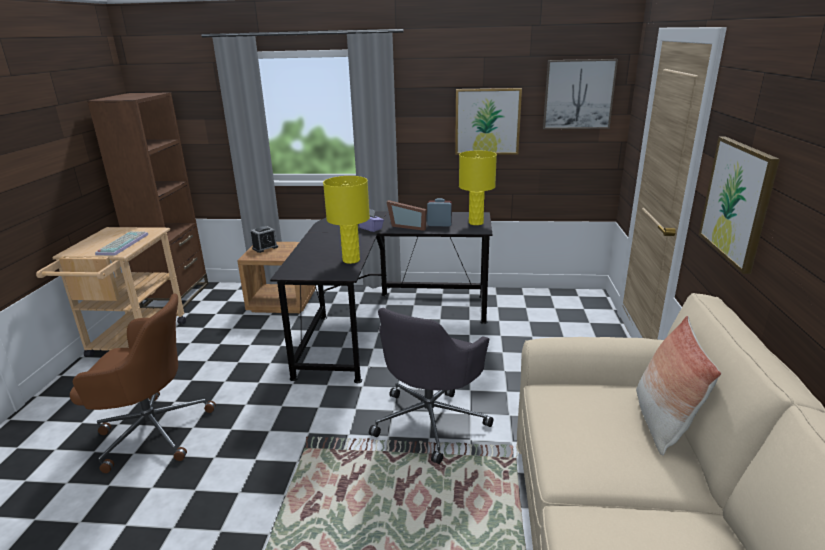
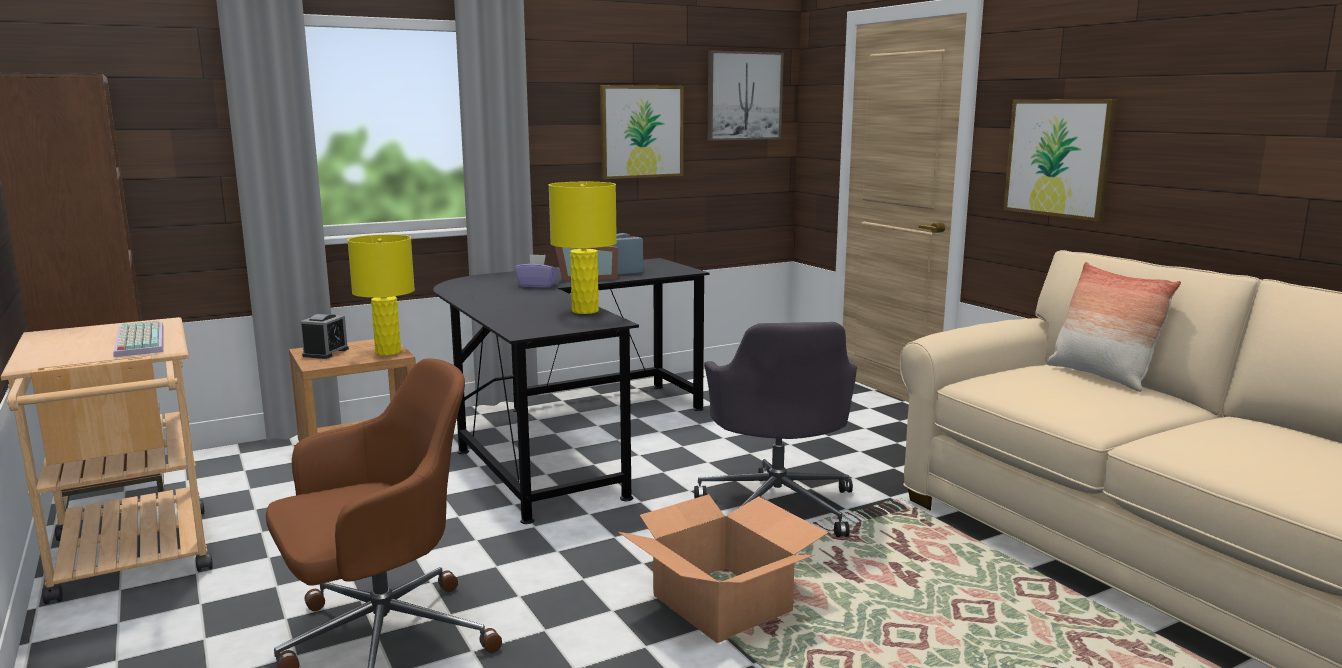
camera: 35 degrees left, 10 degrees down
(309, 481) = (722, 603): none -> cardboard box
(476, 223) = (667, 266): yellow table lamp -> yellow table lamp (388, 352)

